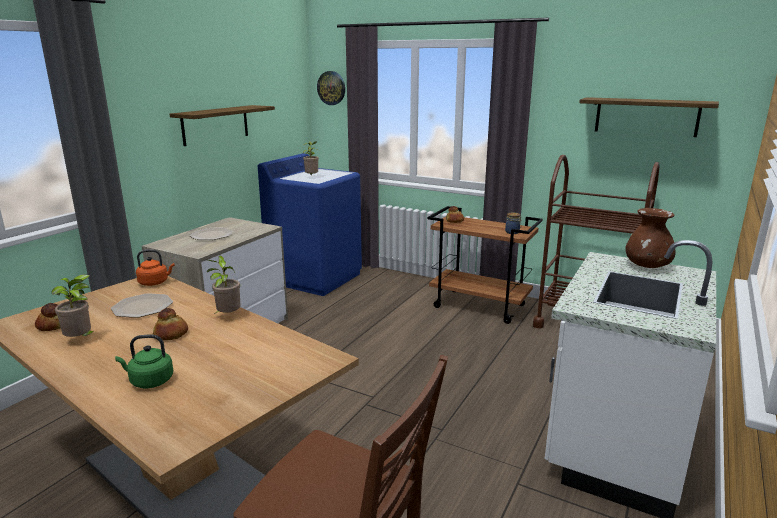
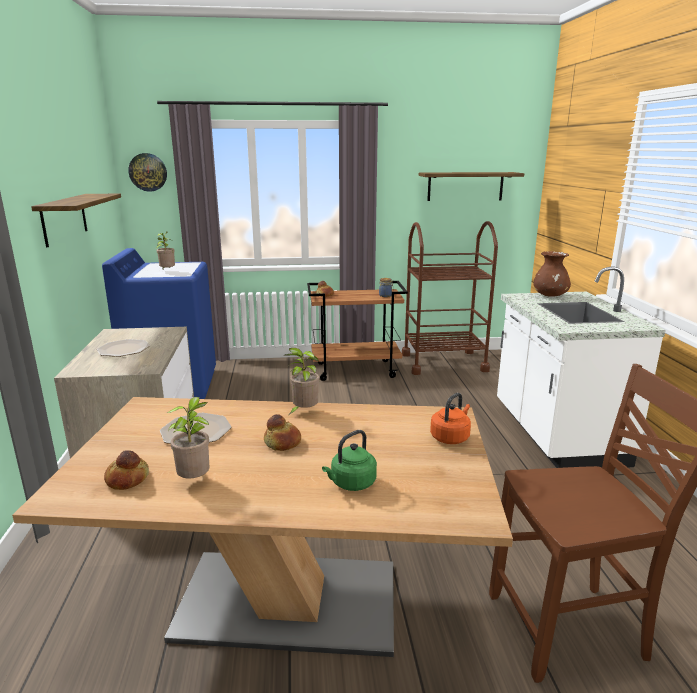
camera: 35 degrees left, 0 degrees up
(155, 282) = (157, 407): orange kettle -> orange kettle (451, 437)

